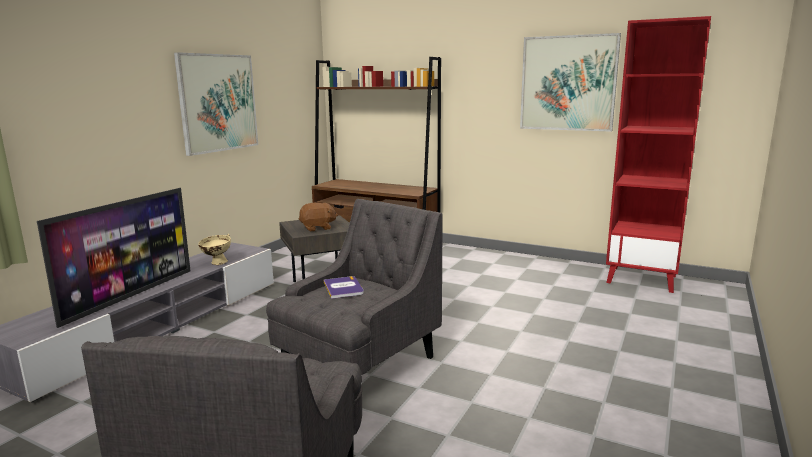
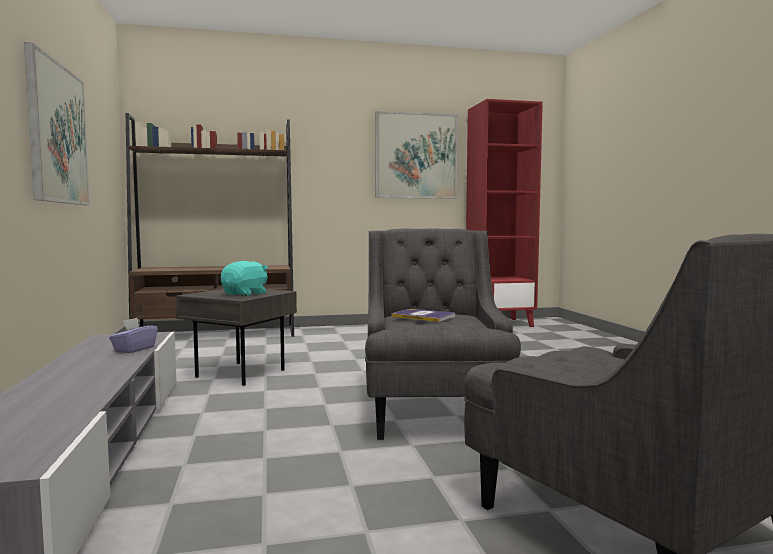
camera: 40 degrees left, 10 degrees down
(130, 296) = (84, 392): television -> none
(216, 263) = (134, 349): beige bowl -> purple tissue box
(318, 228) = (246, 294): brown plush toy -> turquoise plush toy

